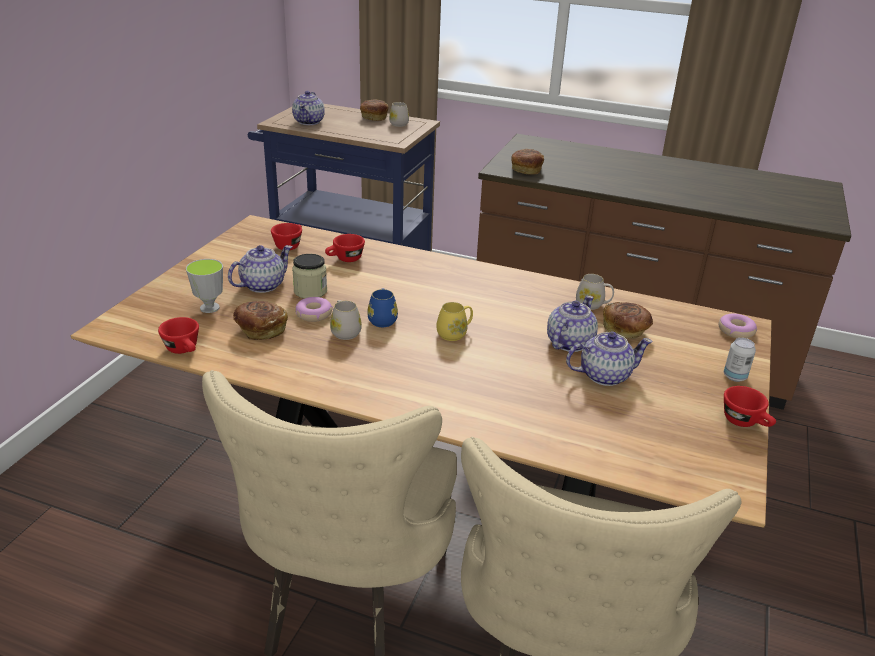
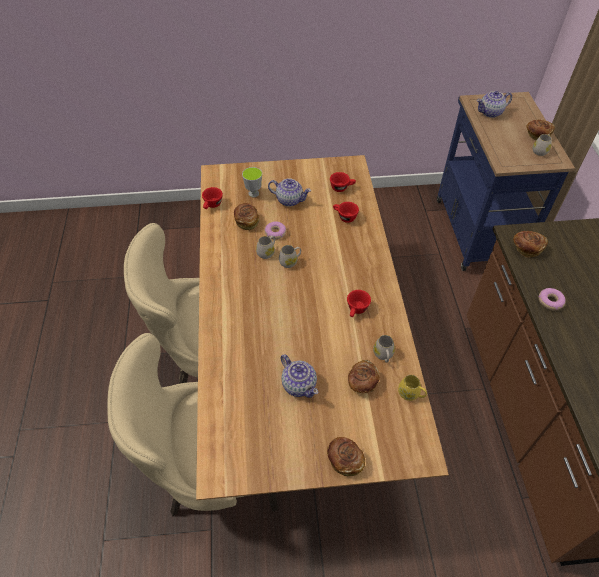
camera: 65 degrees right, 20 degrees up
(310, 291) = (297, 220): jar -> none
(382, 319) = (290, 261): blue mug -> white mug
(455, 333) = (297, 298): yellow mug -> yellow mug (411, 394)
(569, 343) = (324, 356): teapot -> none
(734, 377) = (345, 460): can -> bread
(736, 331) = (411, 451): donut -> donut (550, 301)
(745, 422) = (292, 475): red cup -> red cup (356, 310)

